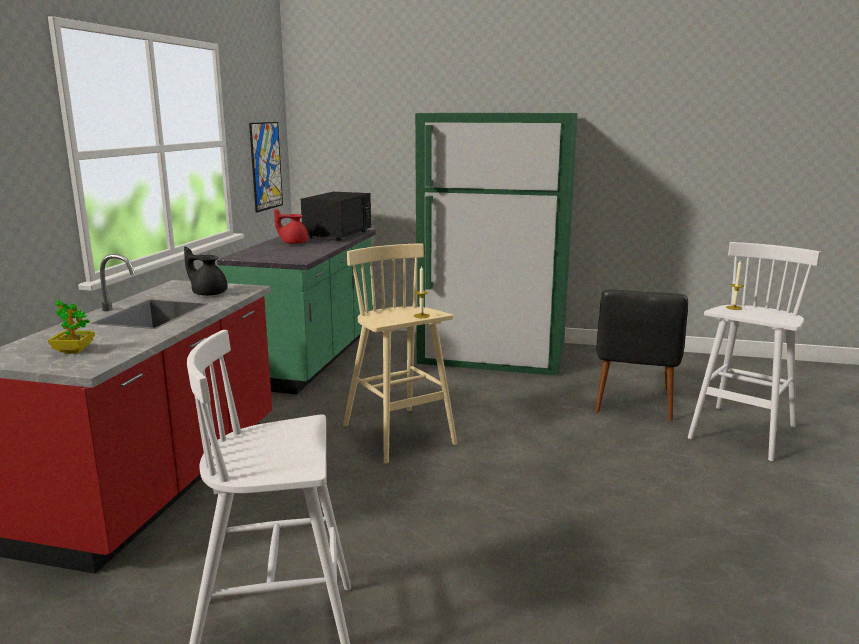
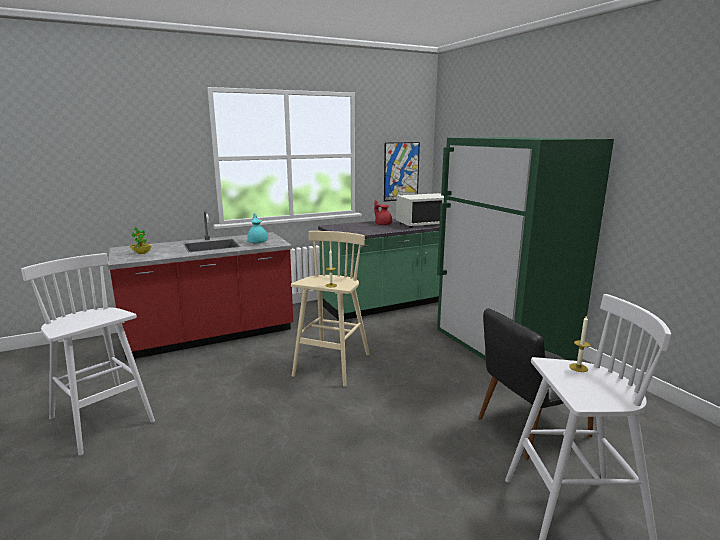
camera: 50 degrees right, 0 degrees up
(208, 293) = (258, 242): black teapot -> turquoise teapot
(337, 235) = (424, 224): black microwave -> white microwave

